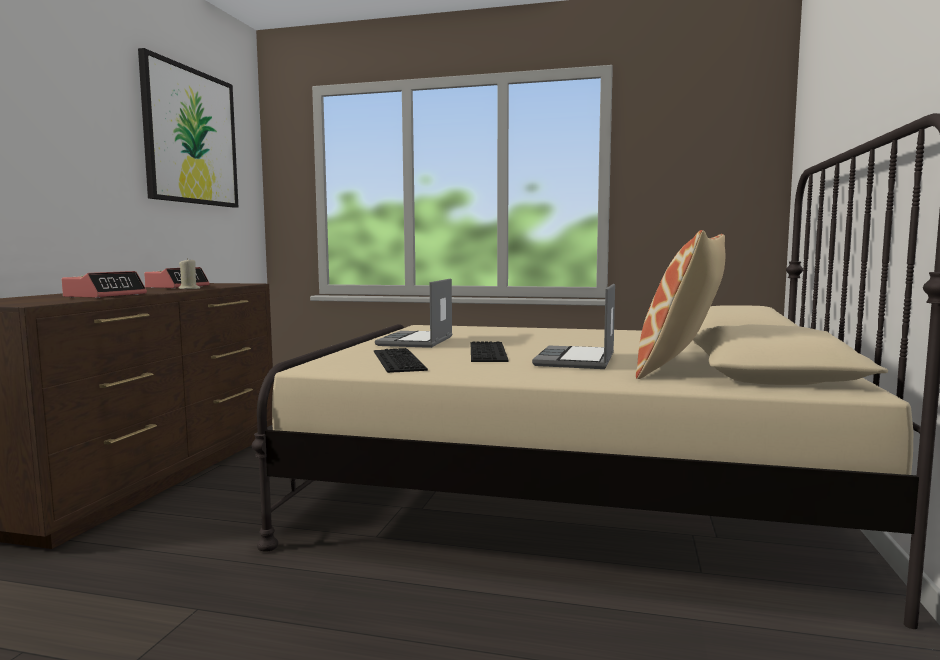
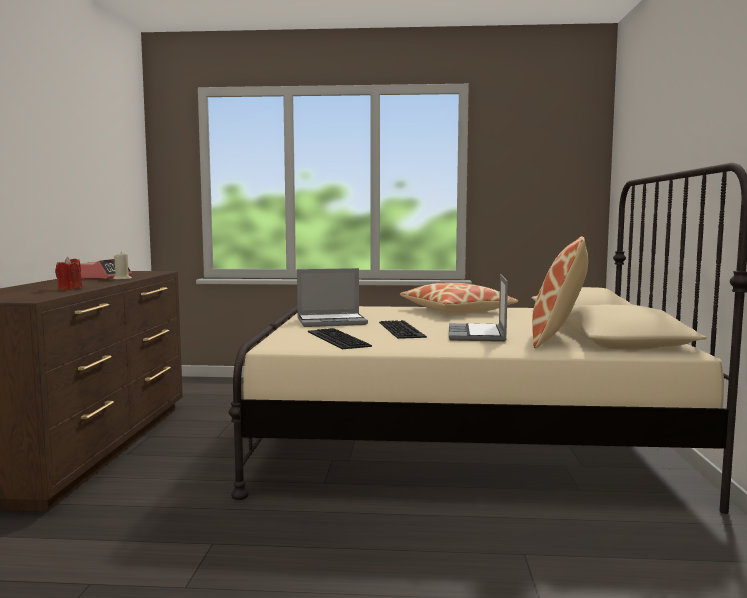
camera: 10 degrees left, 0 degrees up
(106, 296) = (69, 288): alarm clock -> red candle
(191, 136) = (97, 135): picture -> none
(416, 341) = (332, 322): laptop -> laptop turned 105 degrees counterclockwise
(579, 332) = (456, 310): none -> pillow

